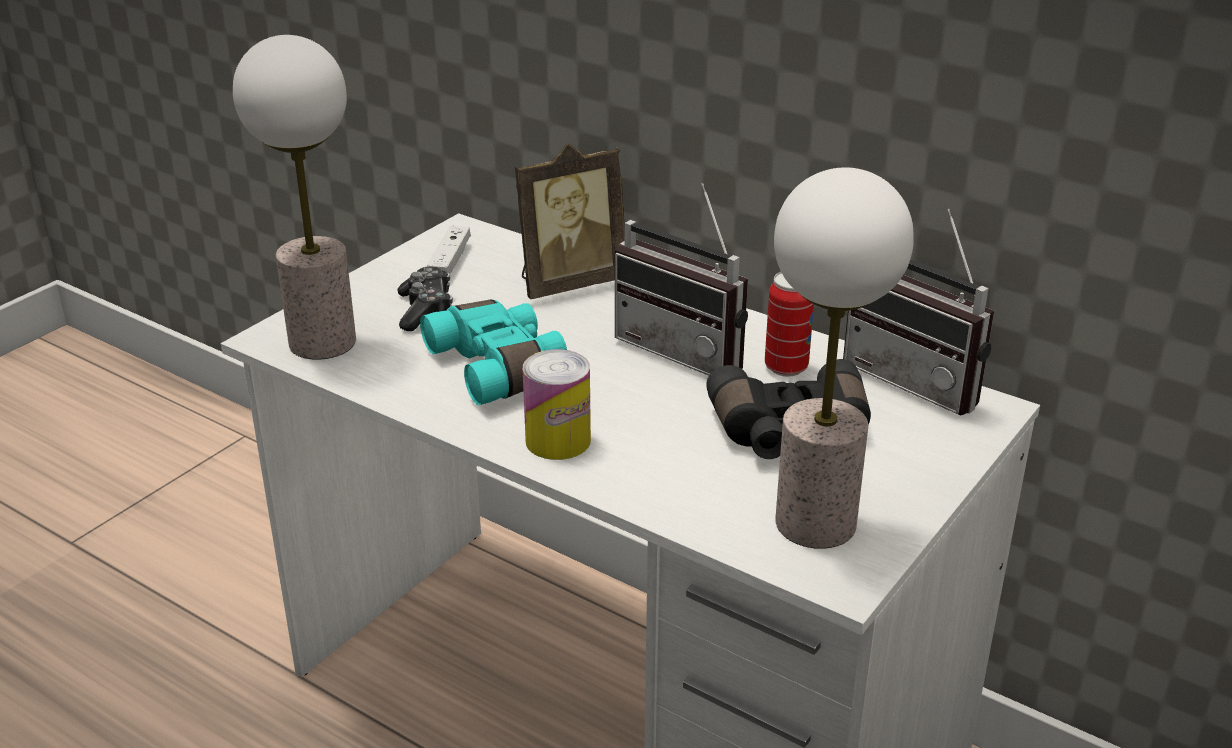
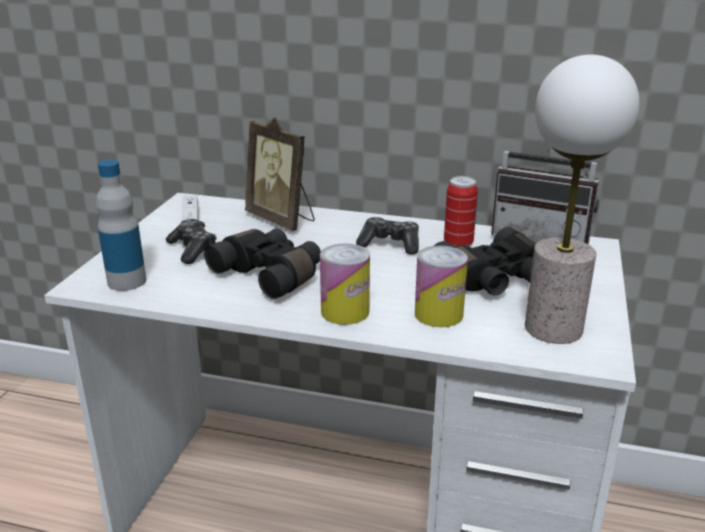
camera: 20 degrees left, 5 degrees down
(321, 342) = (127, 281): table lamp -> bottle
(500, 367) = (271, 274): turquoise binoculars -> black binoculars
(569, 283) = (282, 219): picture frame -> picture frame turned 90 degrees clockwise
(676, 469) = (438, 314): none -> can
(689, 350) = (390, 244): radio -> game controller

